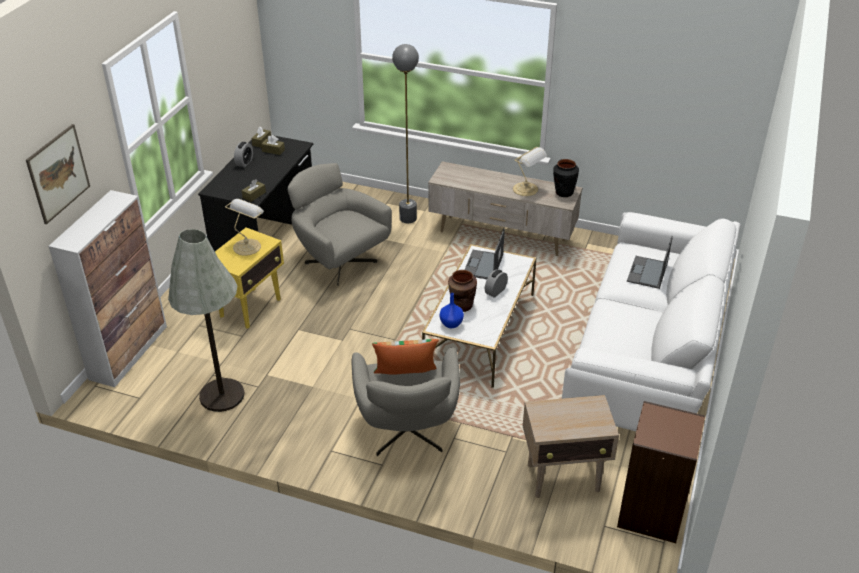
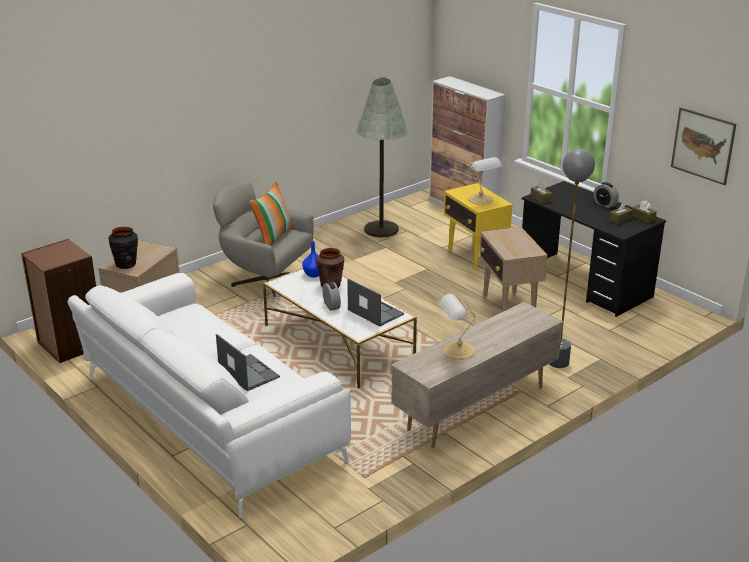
camera: 120 degrees right, 10 degrees down
(58, 173) = (474, 41): picture -> picture (703, 145)
(339, 262) = (508, 306): grey armchair -> beige side table
(564, 192) = (429, 371): black vase -> black vase (126, 264)

